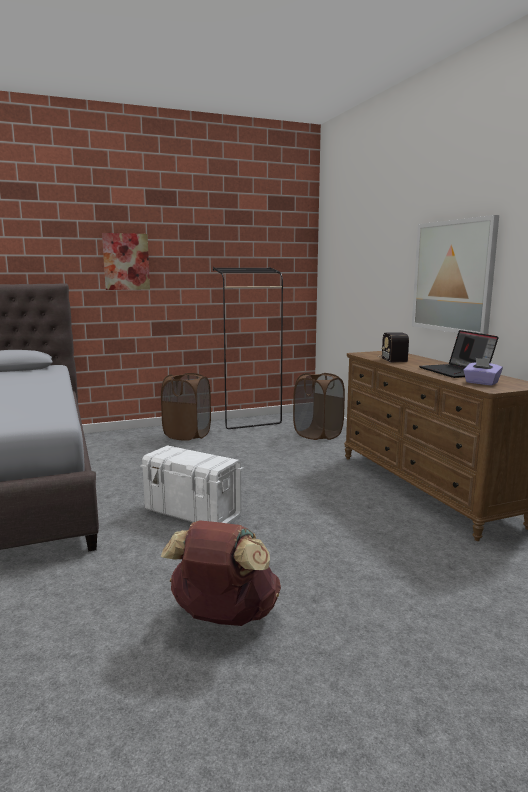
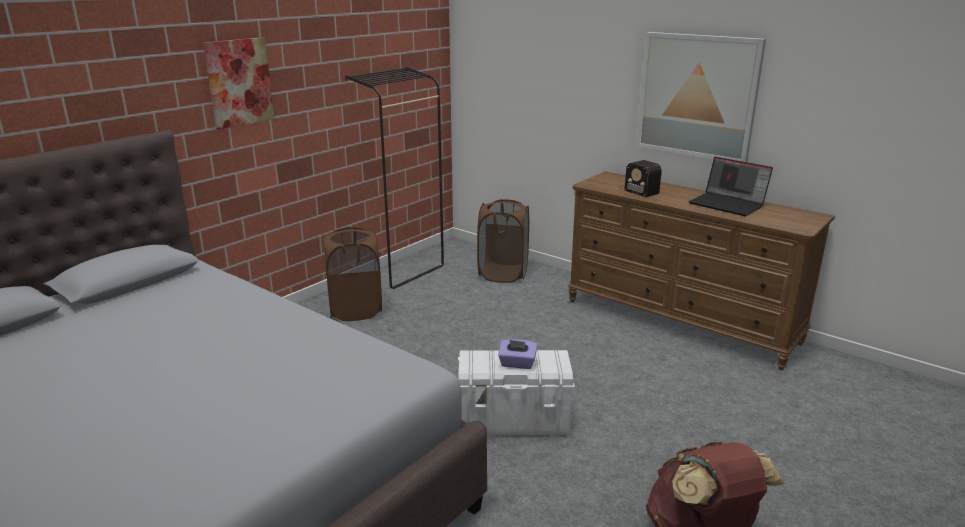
camera: 30 degrees left, 10 degrees up
(481, 383) = (778, 220): purple tissue box -> purple tissue box (517, 364)

